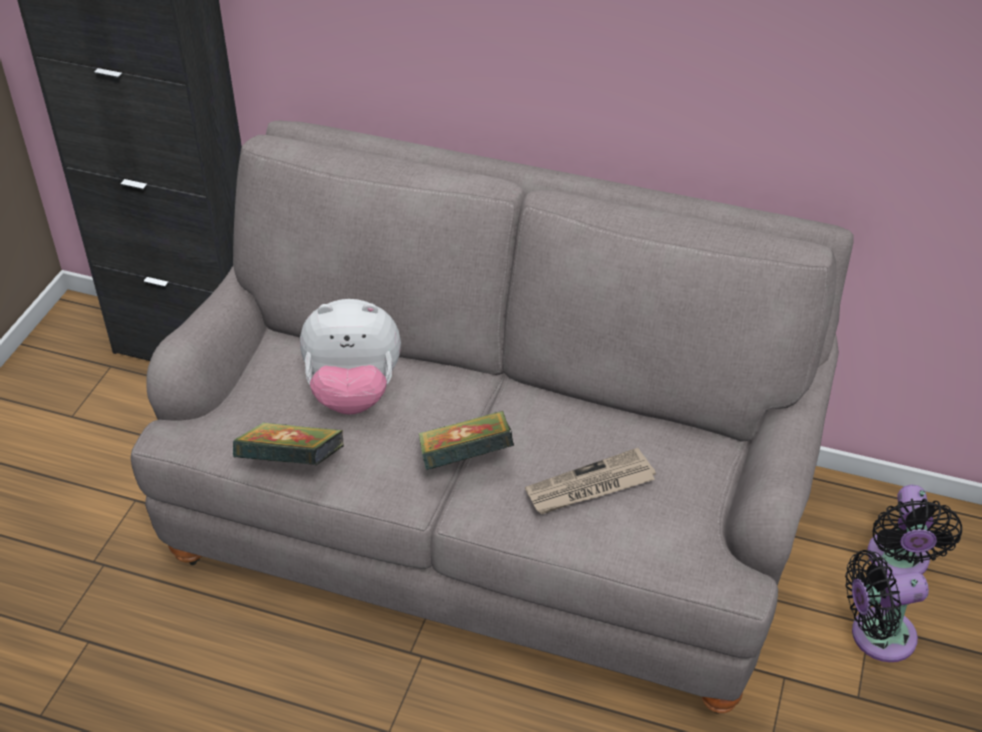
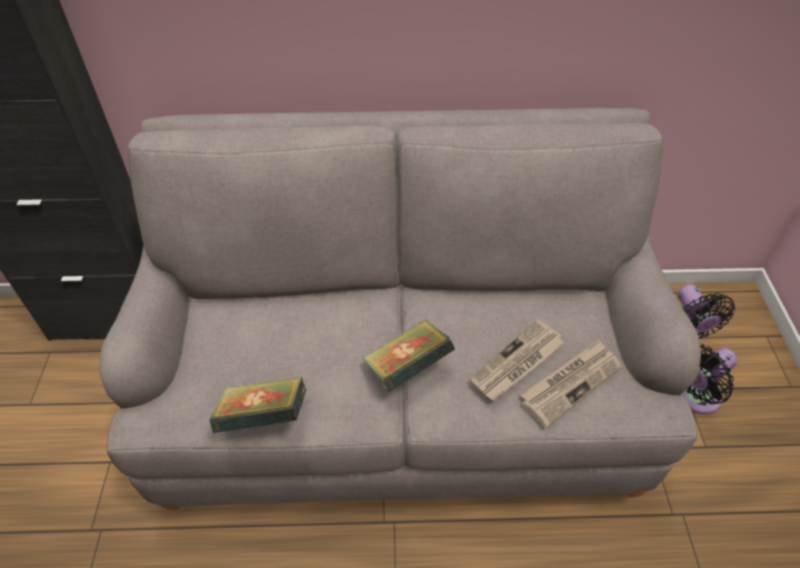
camera: 20 degrees left, 5 degrees up
(353, 393) = (289, 336): plush toy -> none
(639, 523) = (570, 383): none -> newspaper

